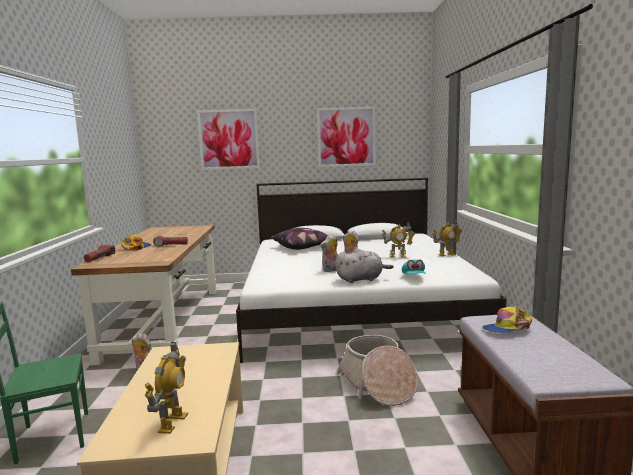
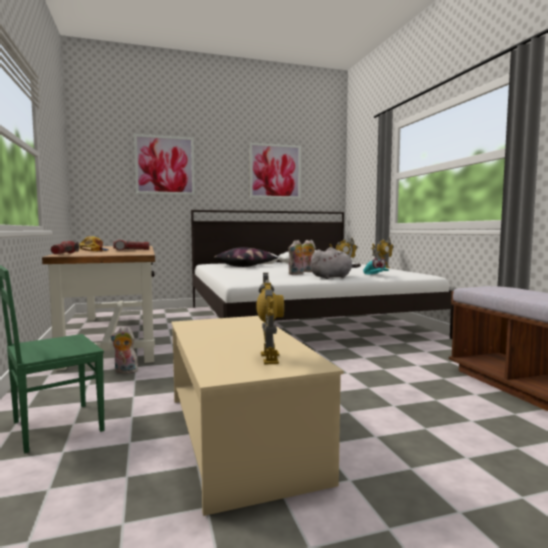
camera: 15 degrees left, 5 degrees down
(377, 385) = (370, 364): basket -> none
(507, 329) = (504, 289): cap -> none

